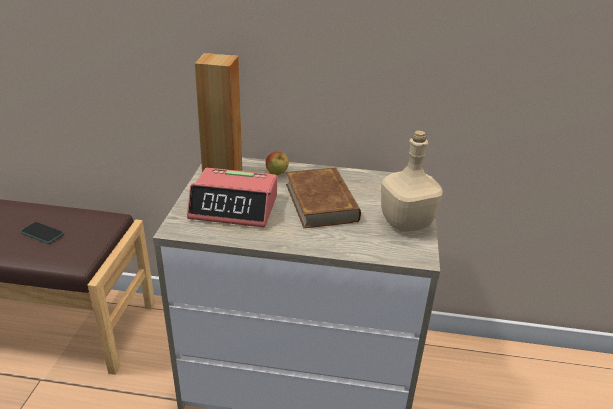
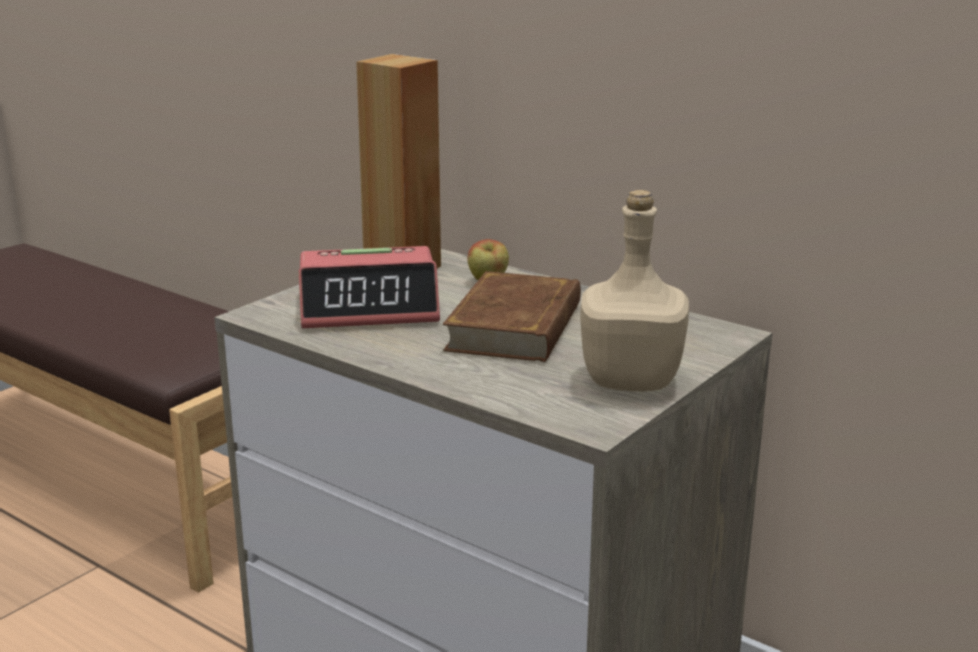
camera: 30 degrees right, 10 degrees down
(42, 233) = (161, 332): phone -> none
(234, 207) = (370, 307): alarm clock -> alarm clock turned 45 degrees counterclockwise

